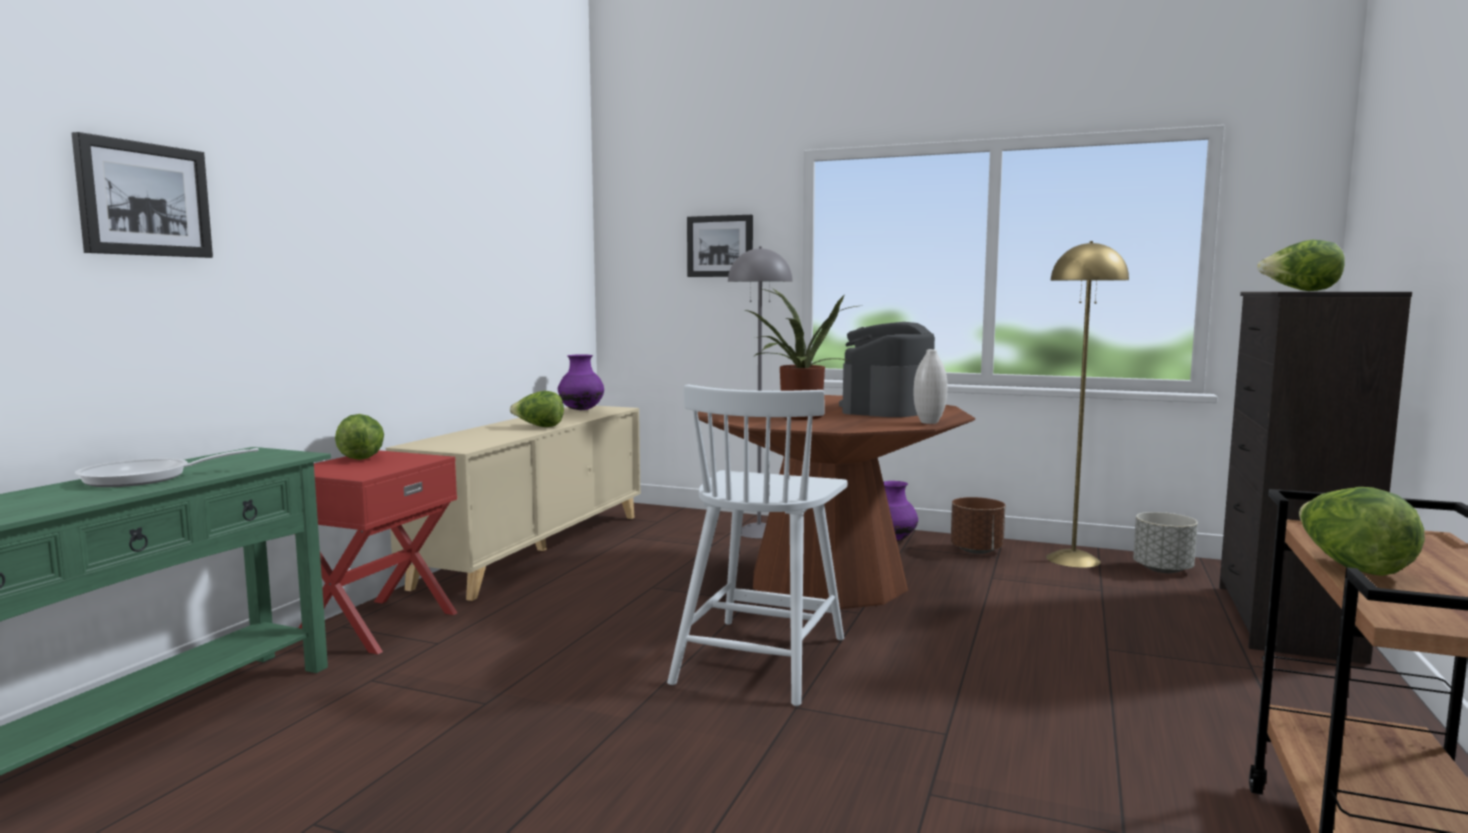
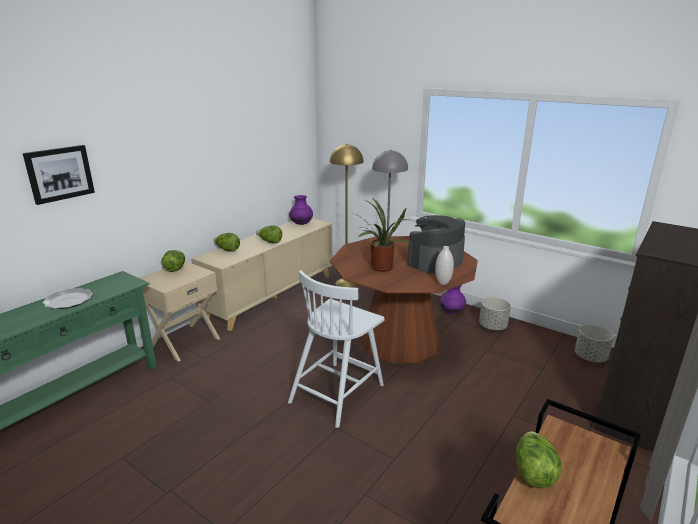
camera: 15 degrees right, 15 degrees up
(146, 478) = (68, 300): frying pan -> plate
(376, 624) = (184, 341): red nightstand -> beige nightstand
(720, 246) = (378, 138): picture -> none
(976, 550) = (493, 326): brown planter -> grey planter
(1073, 559) = (543, 341): yellow floor lamp -> yellow floor lamp (346, 283)
(1300, 291) = (655, 250): lettuce -> lettuce (227, 250)

